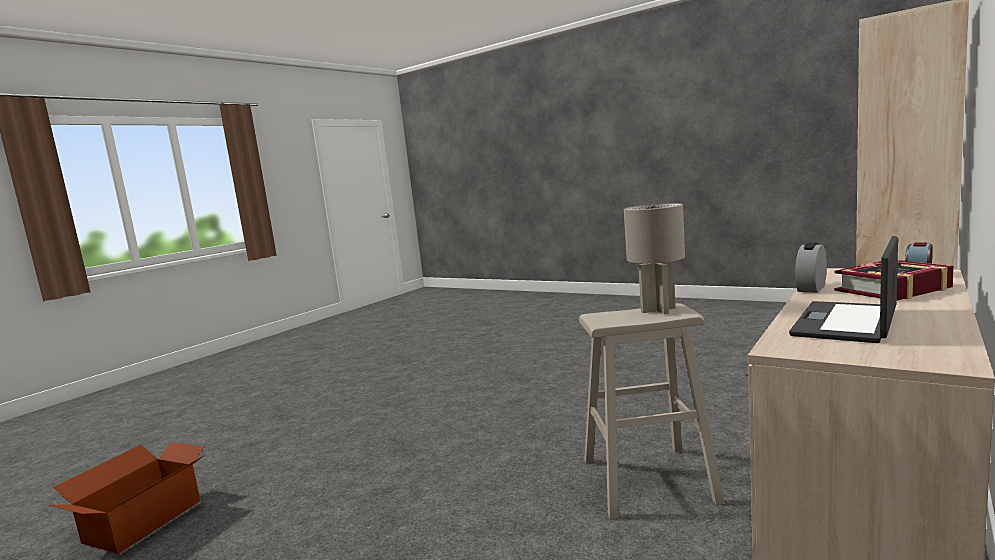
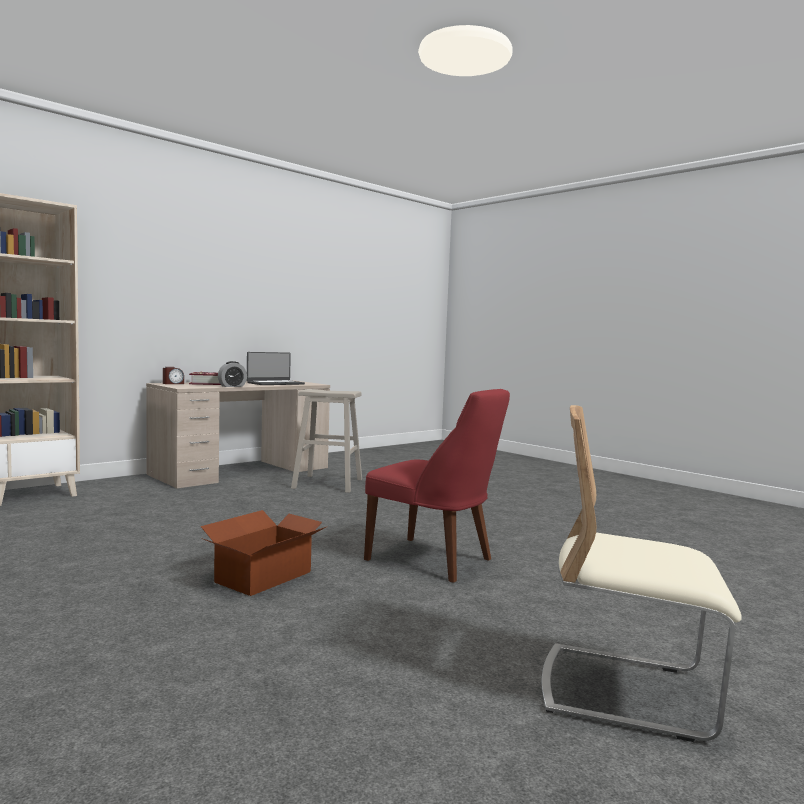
camera: 170 degrees left, 5 degrees down
(145, 521) = (624, 510): cardboard box -> cardboard box (262, 577)
(358, 345) = (626, 691): none -> beige chair
(437, 379) = (434, 561): none -> red chair
(658, 310) = (317, 390): grey table lamp -> none

